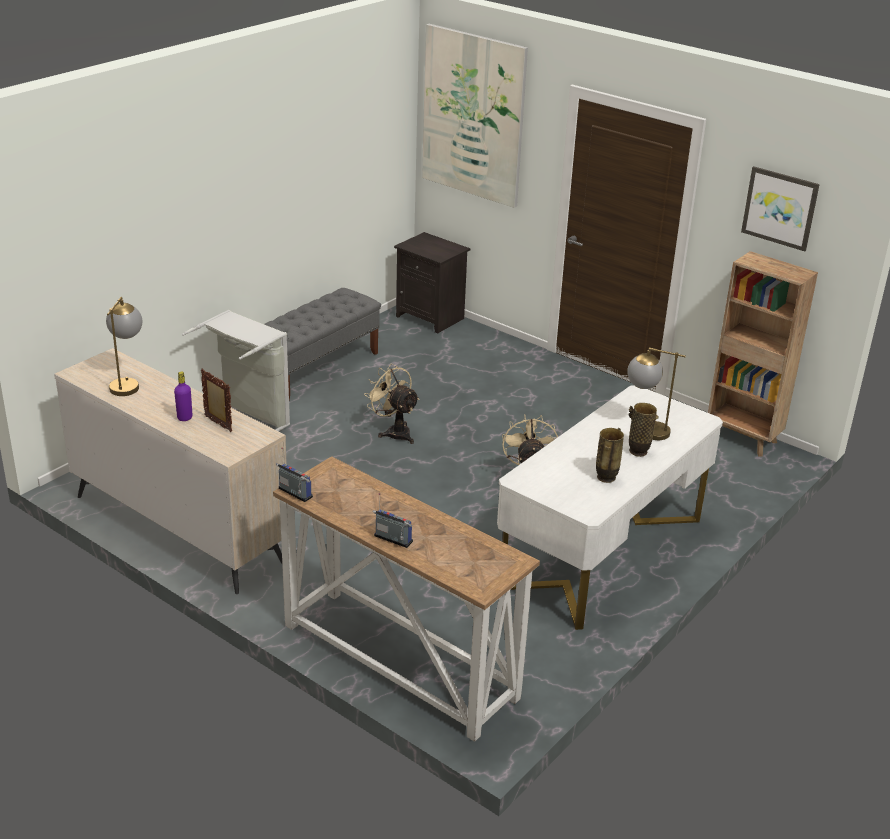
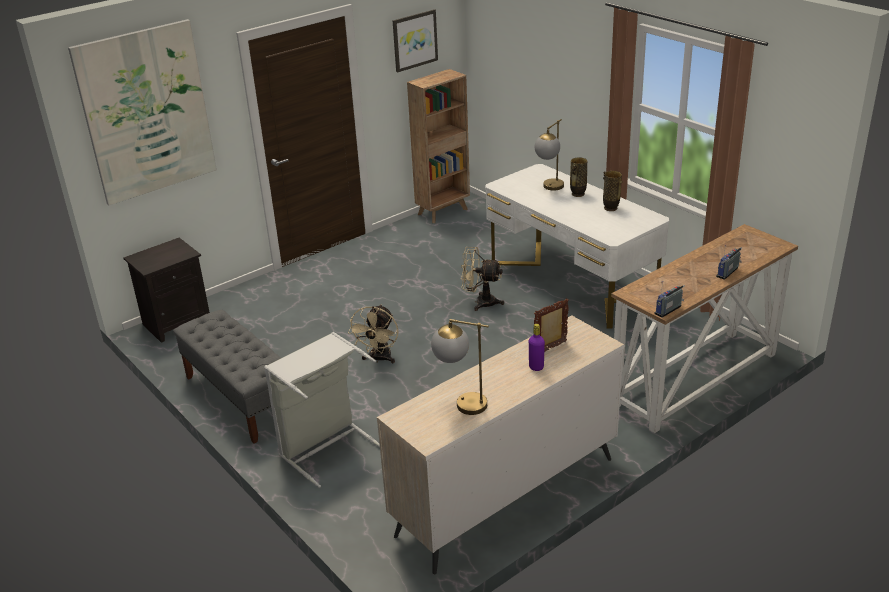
camera: 75 degrees left, 0 degrees up
(394, 432) = (379, 359): beige fan -> beige fan turned 45 degrees counterclockwise

